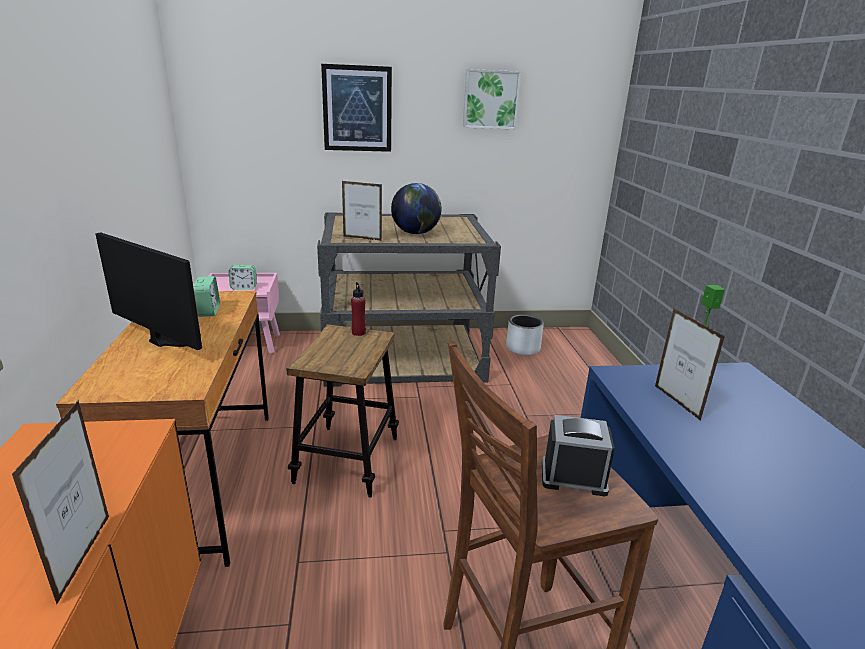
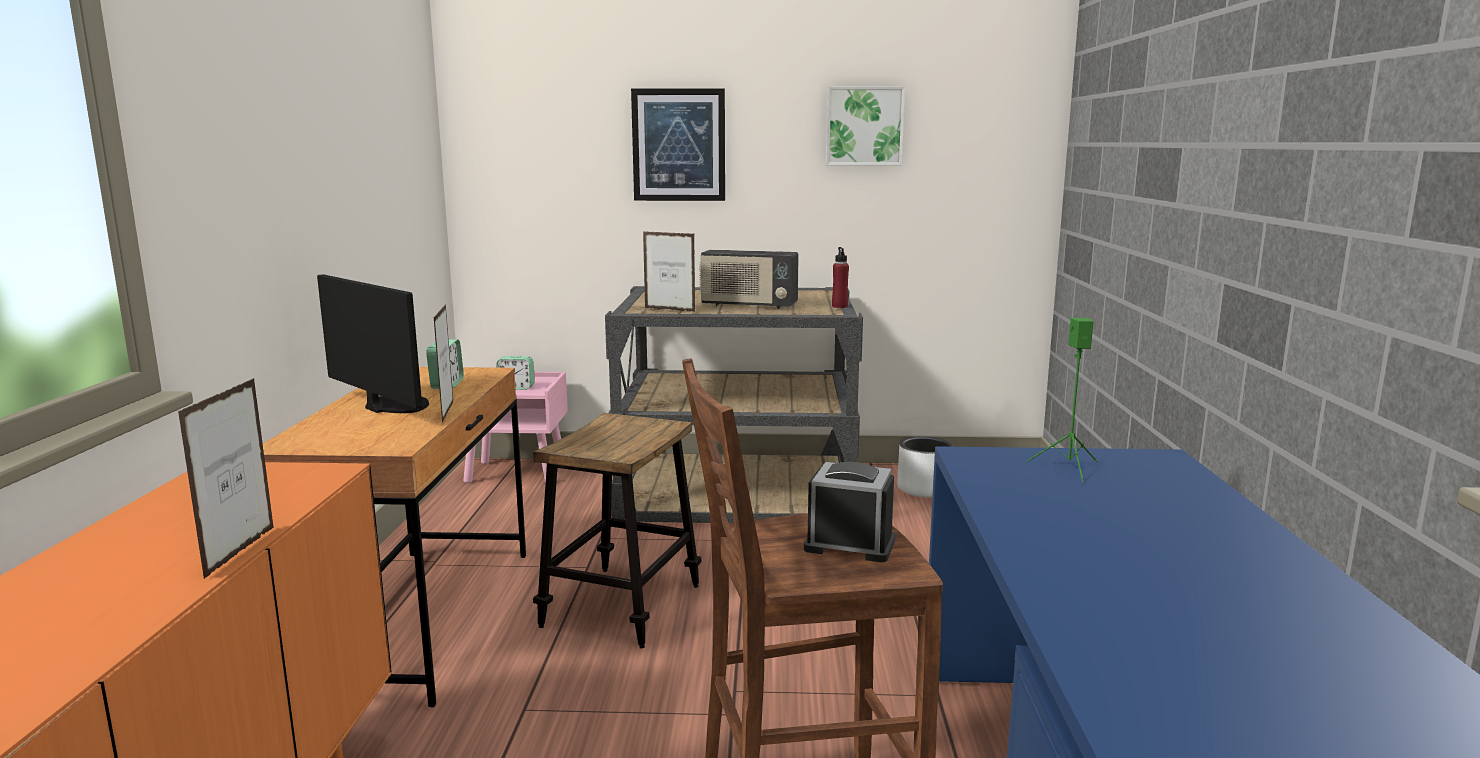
camera: 10 degrees right, 10 degrees down
(358, 332) = (642, 421): red bottle -> red bottle (839, 306)
(416, 233) = (748, 305): globe -> radio
(676, 402) = (1038, 482): picture frame -> picture frame (448, 412)

